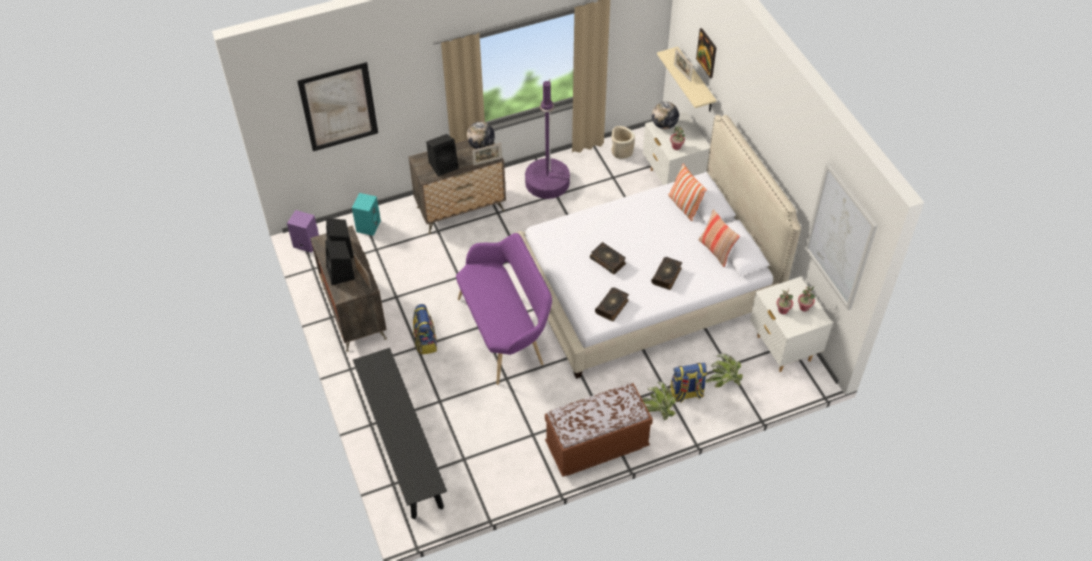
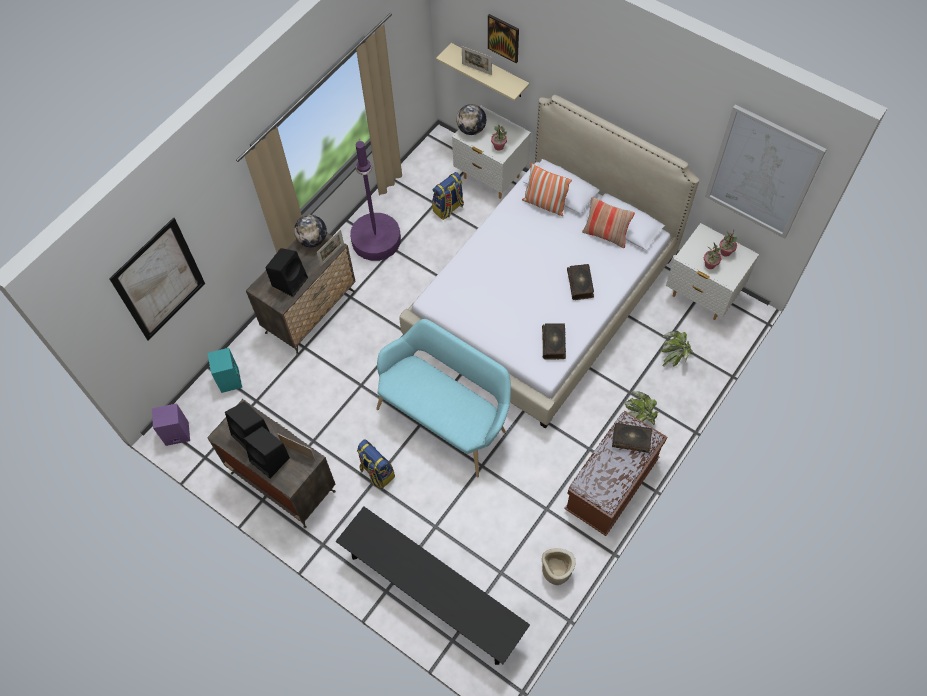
camera: 30 degrees left, 10 degrees up
(505, 331) = (446, 417): purple bench -> turquoise bench
(608, 261) = (516, 298): book -> book (631, 439)
(621, 151) = (424, 173): beige planter -> beige planter (556, 571)
(686, 393) = (652, 386): backpack -> backpack (448, 208)

